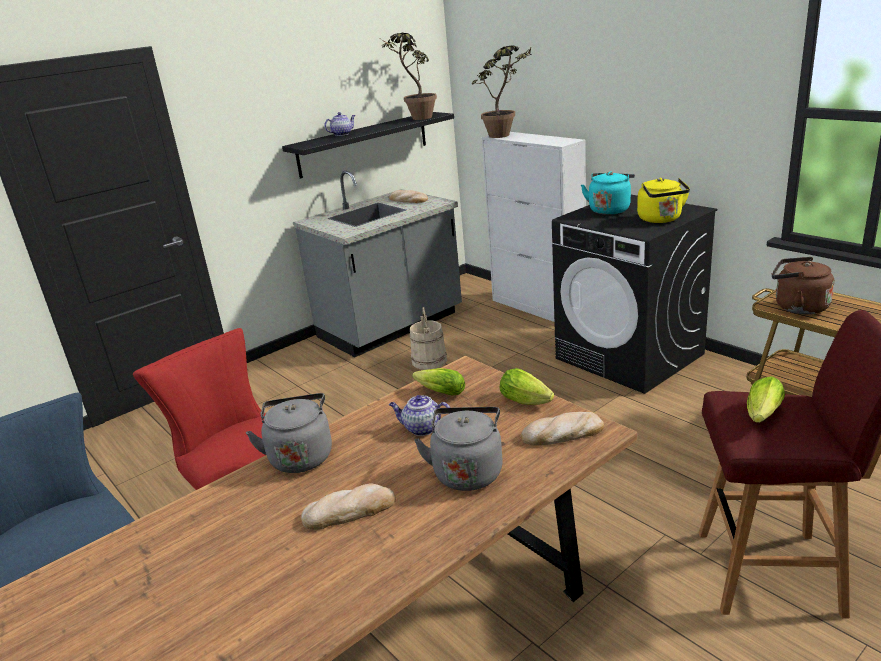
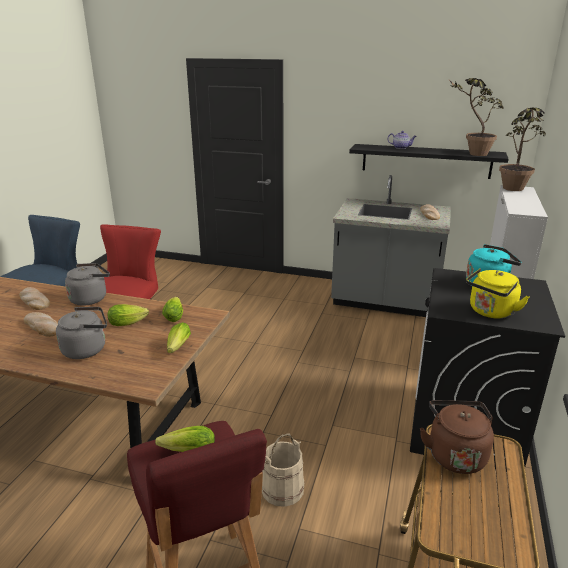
camera: 55 degrees right, 0 degrees up
(421, 428) = (129, 322): teapot -> lettuce
(429, 360) = (357, 332): beige bucket -> beige bucket (282, 489)
(562, 433) = (140, 370): bread -> bread (34, 301)

